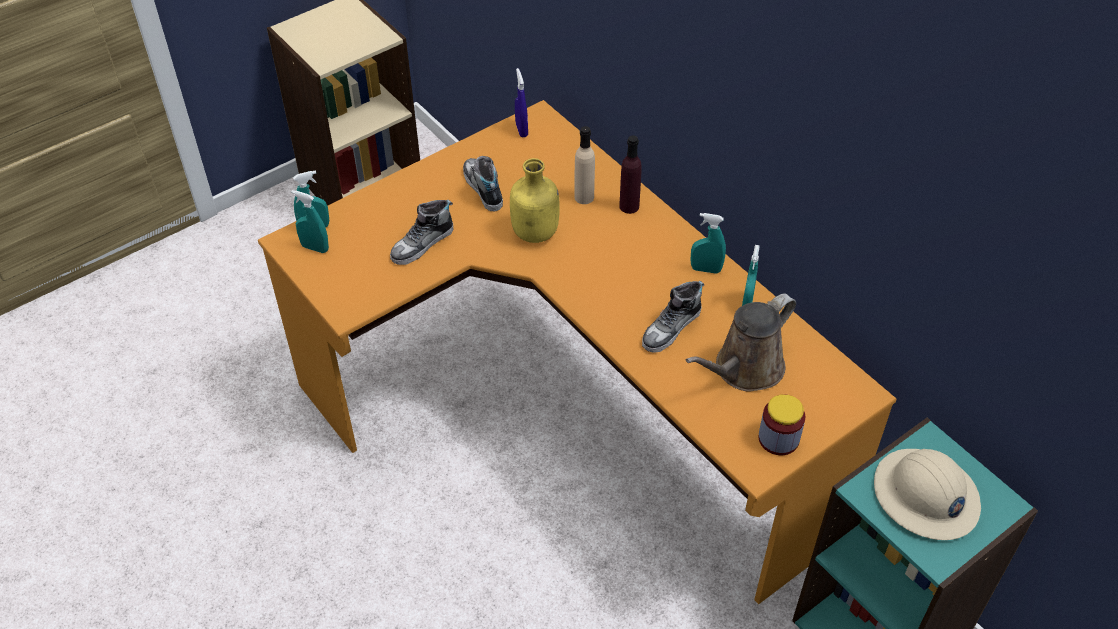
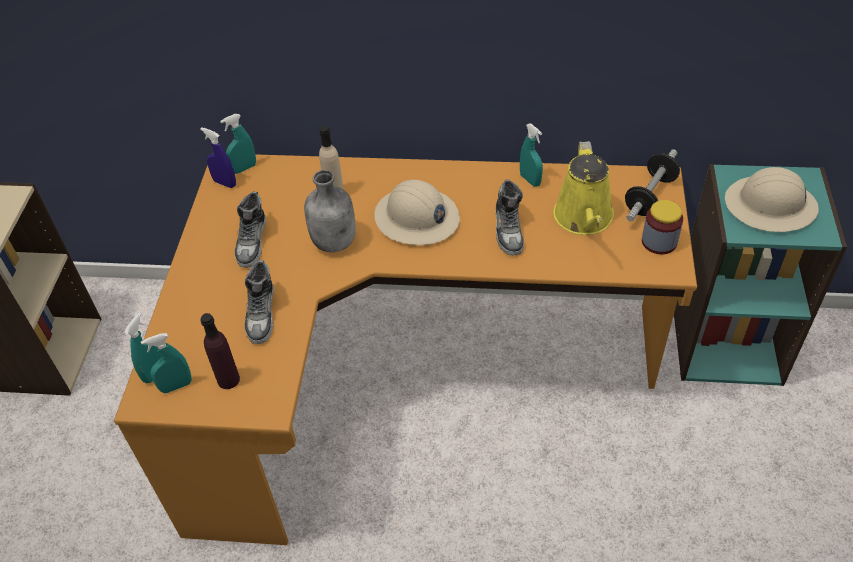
camera: 45 degrees left, 0 degrees up
(483, 188) = (252, 242): shoe -> shoe turned 105 degrees counterclockwise
(536, 233) = (335, 241): yellow bottle -> grey bottle
(616, 263) = (416, 218): none -> beige hard hat
(629, 206) = (373, 177): purple bottle -> purple bottle (228, 379)
(706, 269) = (477, 179): turquoise spray bottle -> turquoise spray bottle (244, 168)
(744, 369) = (584, 219): brown watering can -> yellow watering can
(828, 398) = (650, 196): none -> dumbbell

